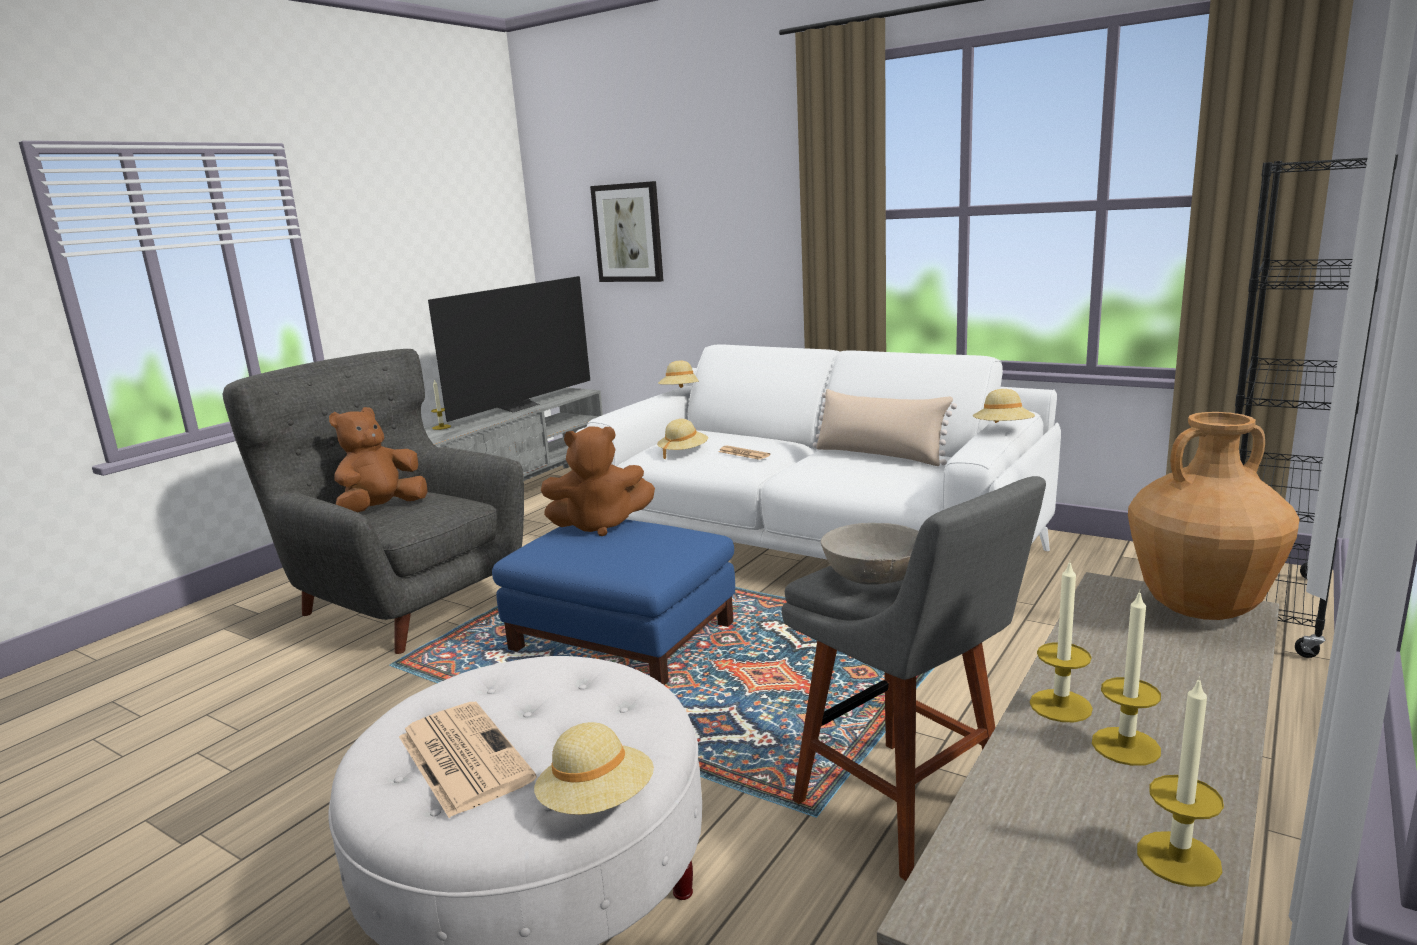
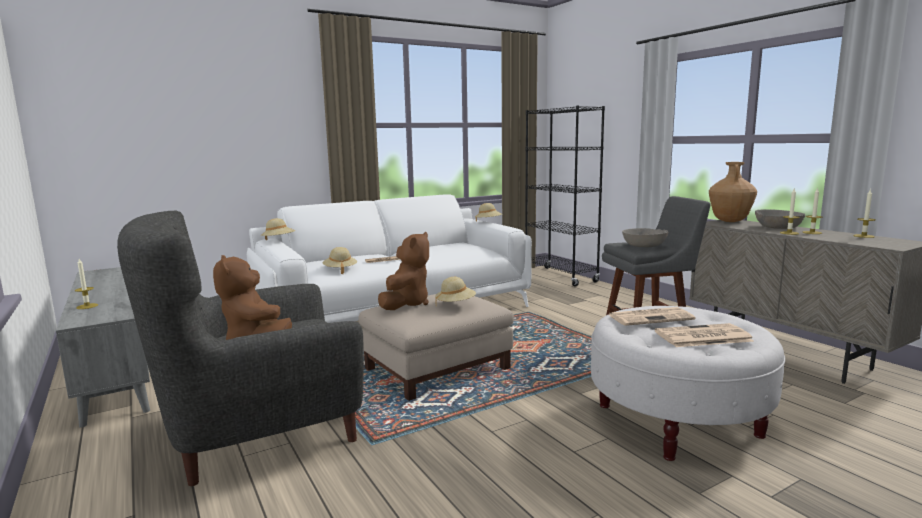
camera: 65 degrees left, 5 degrees down
(518, 407) = (105, 284): television -> none
(566, 694) = (651, 317): none -> newspaper
(597, 802) = (746, 320): beige hat -> beige hat (455, 304)
(624, 636) = (437, 368): blue ottoman -> beige ottoman
(628, 233) = (160, 132): picture -> none
(879, 455) = (438, 247): beige pillow -> none
(1175, 685) = (778, 227): none -> grey bowl

